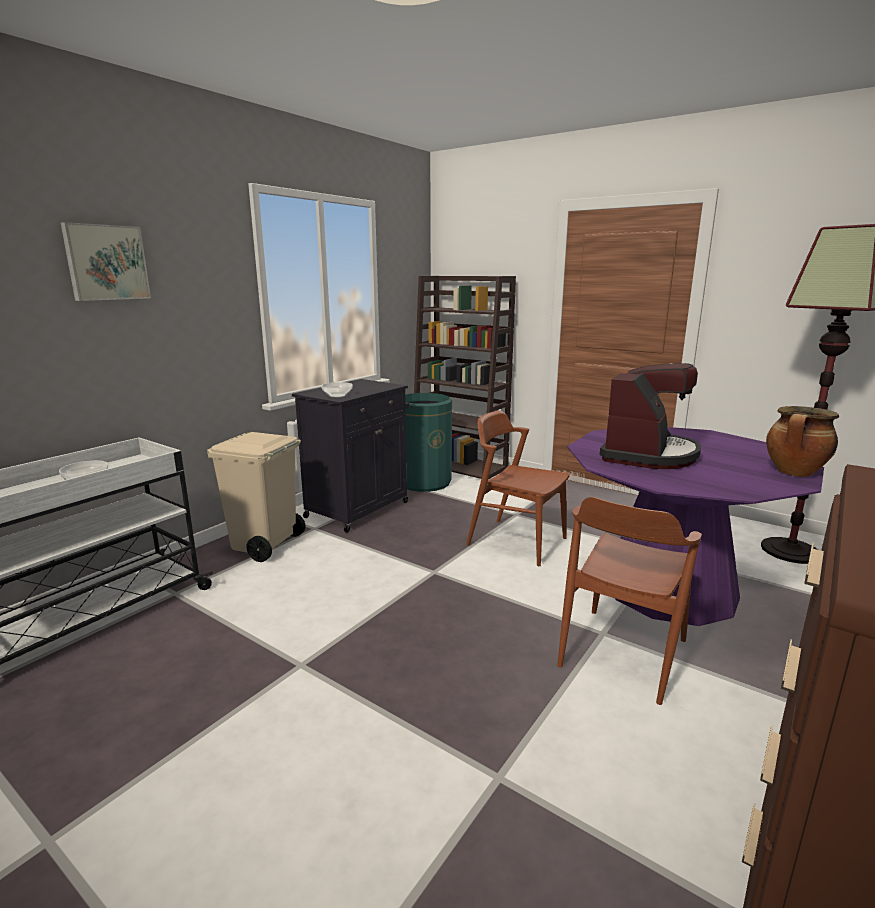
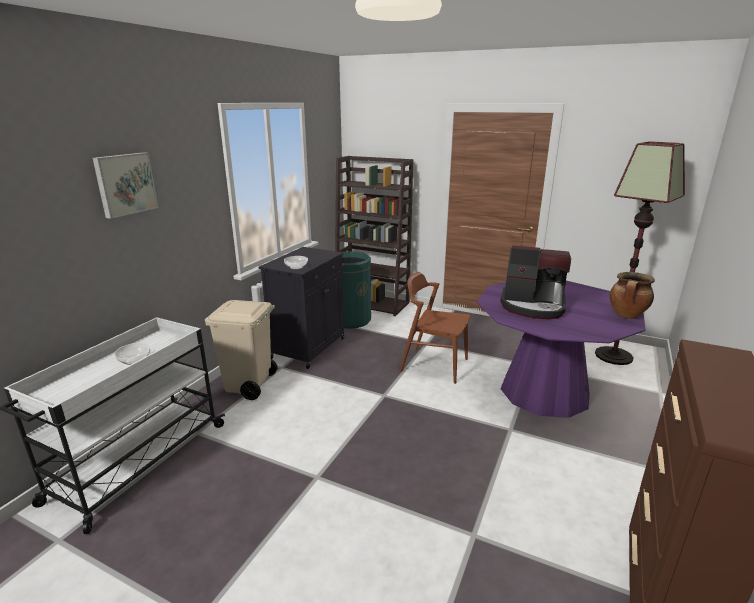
camera: 10 degrees left, 5 degrees up
(622, 653) = (526, 442): brown chair -> none
(648, 455) = (533, 306): coffee machine -> coffee machine turned 90 degrees clockwise

